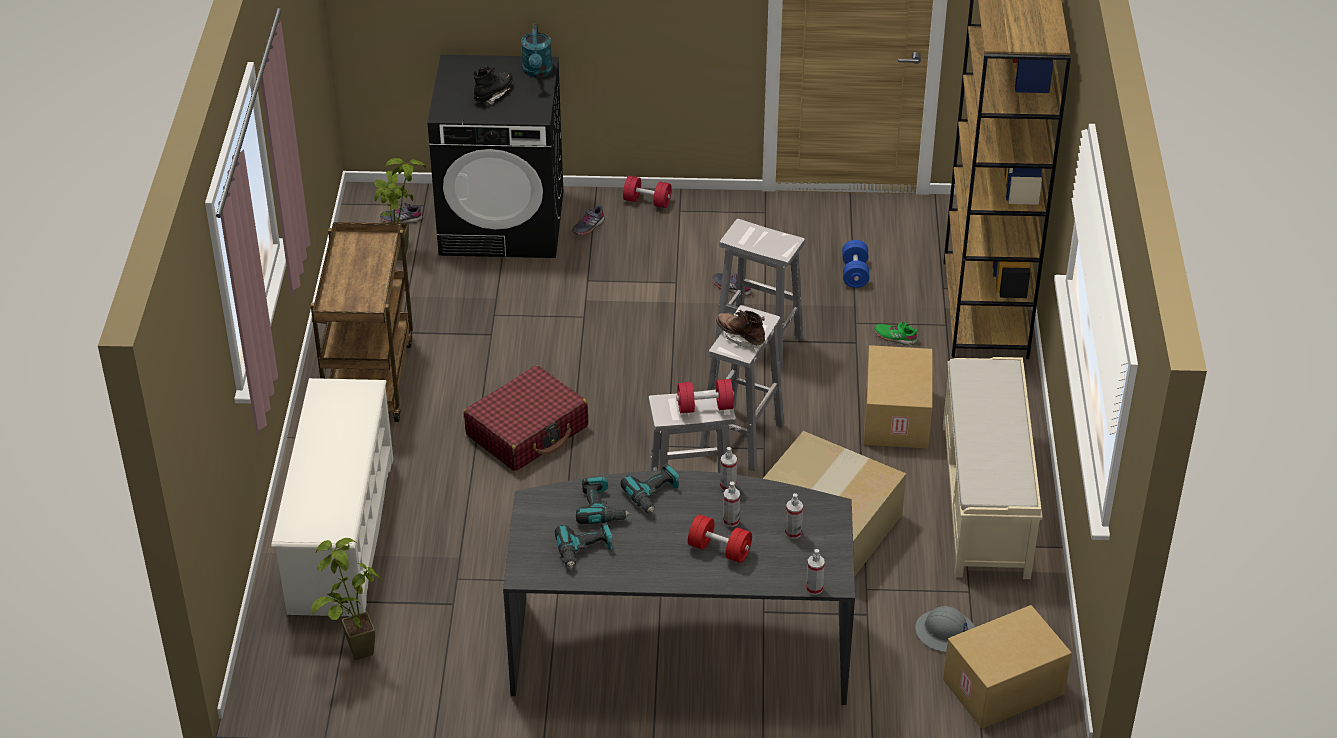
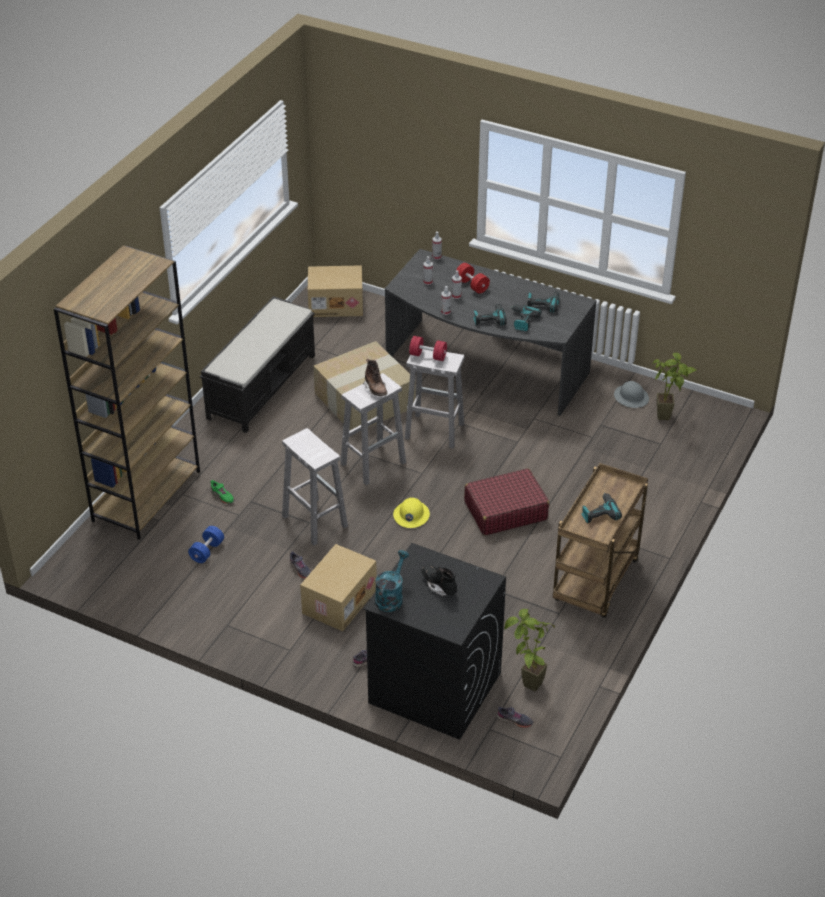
camera: 155 degrees left, 0 degrees up
(341, 535) = (653, 482): white shoe rack -> none
(361, 268) = (599, 512): none -> power drill
(493, 94) = (439, 585): black boot -> black boot turned 75 degrees clockwise
(645, 387) = (411, 515): none -> yellow hard hat
(647, 201) = (308, 668): red dumbbell -> none
(898, 417) = (268, 446): cardboard box -> cardboard box (339, 600)
(945, 632) = (343, 334): grey hard hat -> grey hard hat (631, 397)
(985, 501) = (262, 386): beige bench -> black bench

